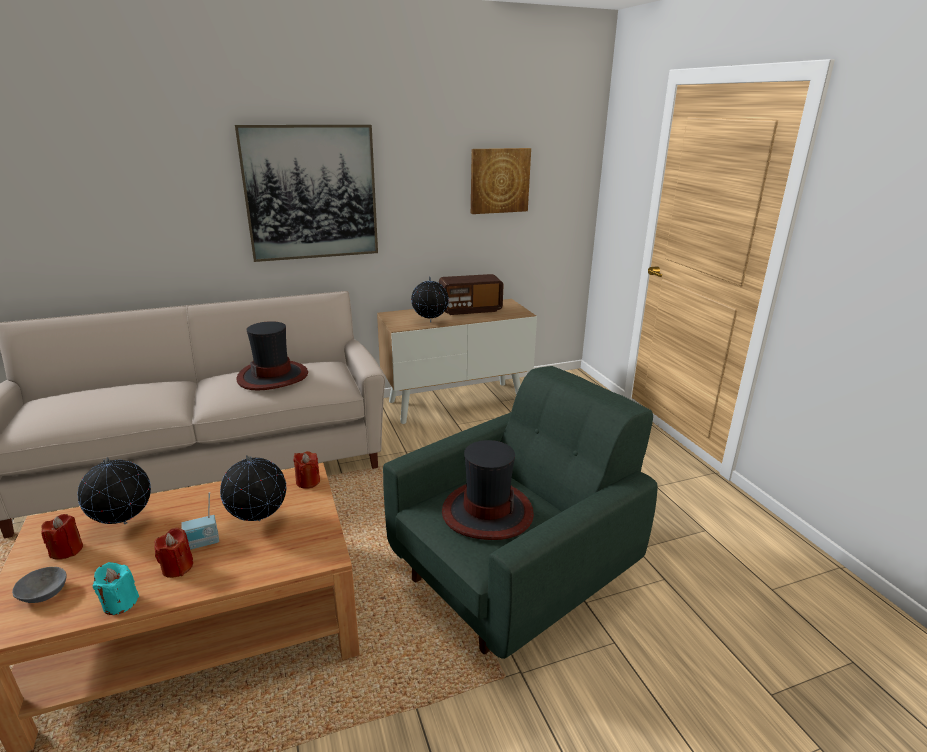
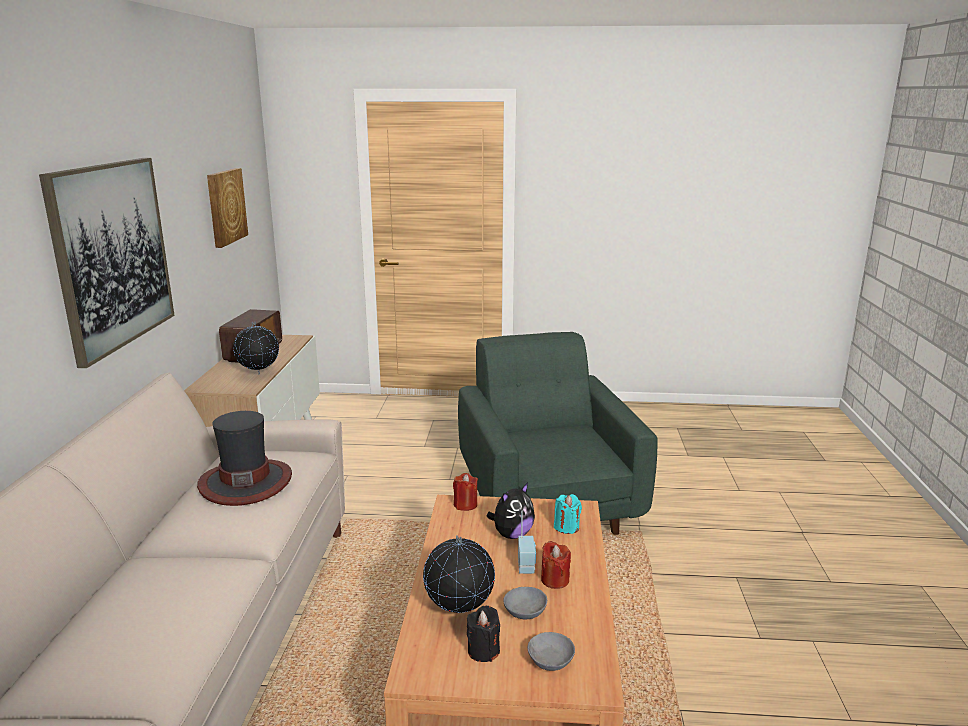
camera: 65 degrees left, 5 degrees down
(67, 550) = (483, 651): red candle -> black candle
(120, 603) = (589, 611): turquoise candle -> turquoise candle (566, 527)
(125, 559) = (524, 610): none -> grey bowl
(259, 521) = (512, 534): globe -> plush toy
(487, 512) = (556, 447): hat -> none

